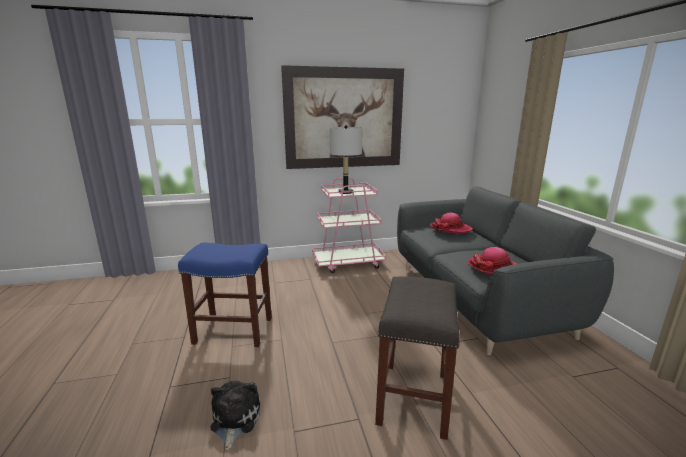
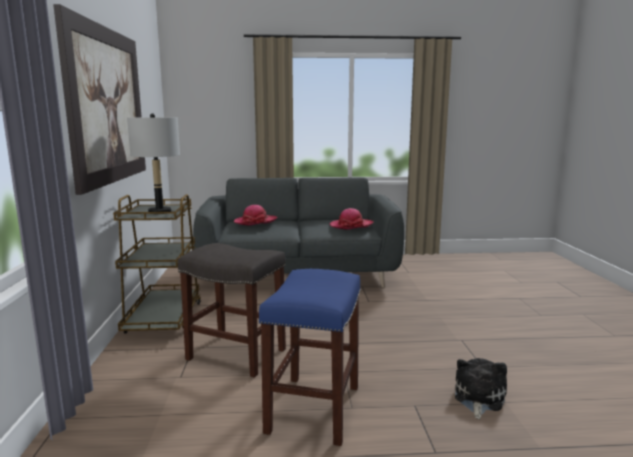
camera: 80 degrees left, 5 degrees down
(234, 420) = (478, 398): plush toy -> plush toy turned 105 degrees clockwise
(348, 263) = (164, 318): pink cart -> brown cart
(414, 399) = (436, 318): grey stool -> grey stool (238, 354)

